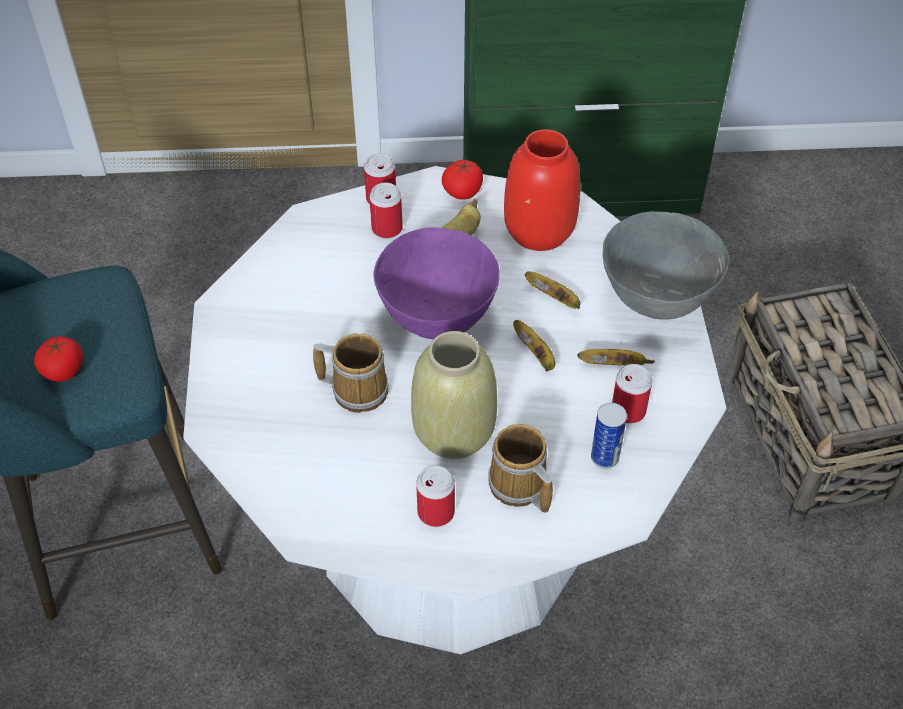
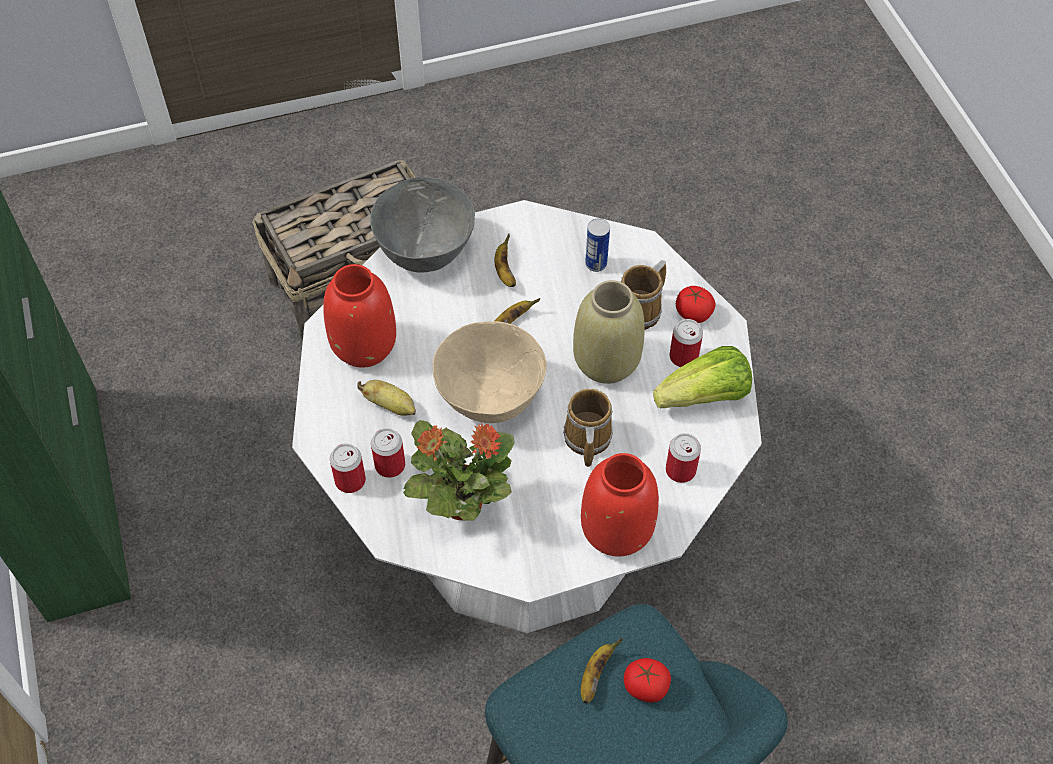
camera: 105 degrees left, 5 degrees up
(237, 387) = (615, 530): none -> red vase
(321, 272) = (461, 504): none -> potted plant
(370, 517) = (705, 397): none -> lettuce
(438, 318) = (490, 398): purple bowl -> beige bowl
(462, 191) = (325, 415): tomato -> tomato (693, 314)
(555, 298) = (444, 320): banana -> banana (595, 675)
(628, 410) = (547, 256): can -> can (680, 470)

